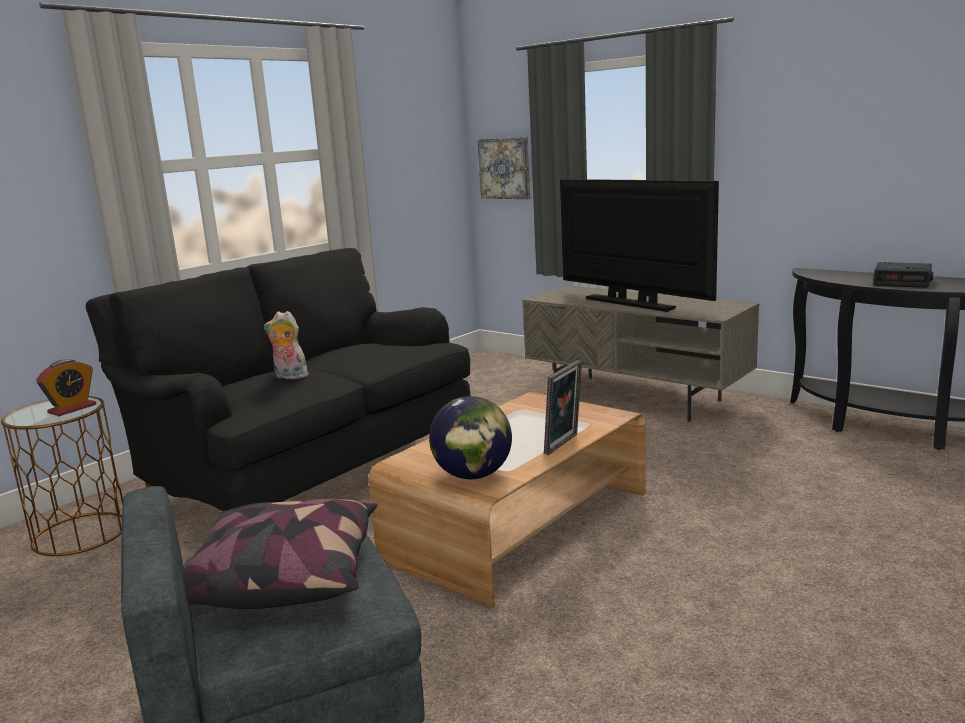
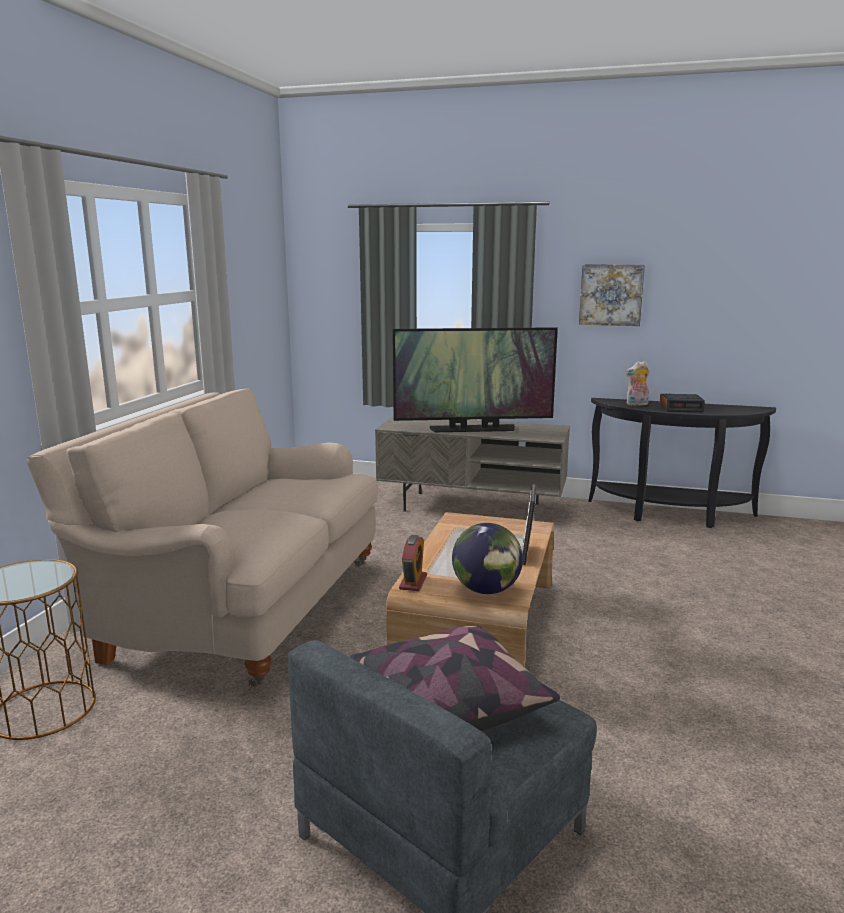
camera: 25 degrees left, 0 degrees up
(72, 409) = (45, 575): alarm clock -> alarm clock (413, 582)
(289, 377) = (259, 518): plush toy -> plush toy (636, 404)
(308, 471) = (241, 607): black sofa -> beige sofa
(505, 168) = (328, 310): picture -> picture (611, 294)
(631, 303) = (473, 429): television -> television turned 150 degrees clockwise

